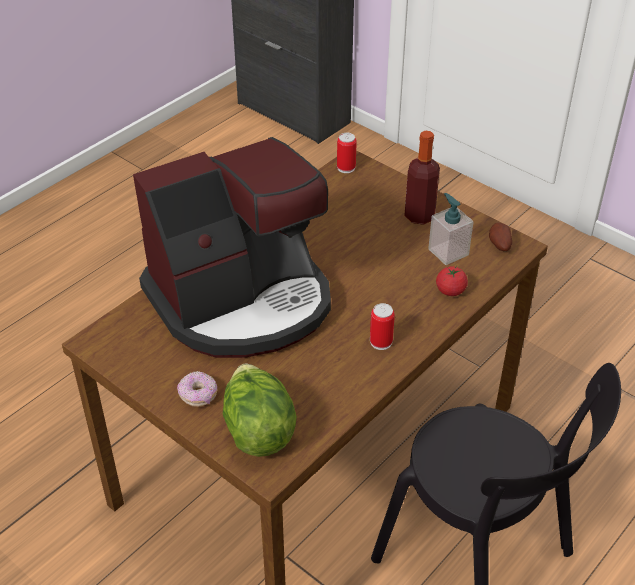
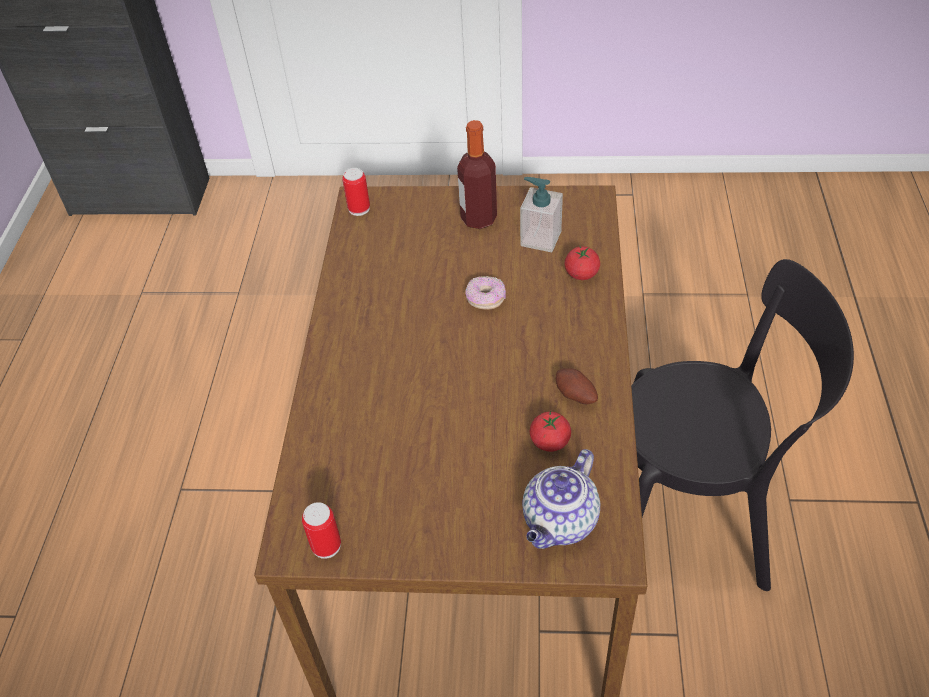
camera: 35 degrees left, 5 degrees up
(198, 395) = (464, 529): donut -> donut (485, 299)
(242, 301) = (402, 402): coffee machine -> none
(258, 430) = (560, 523): lettuce -> teapot
(306, 380) = (550, 441): none -> tomato
(381, 342) = (575, 360): can -> can (326, 545)
(499, 245) = (576, 207): potato -> potato (575, 396)

